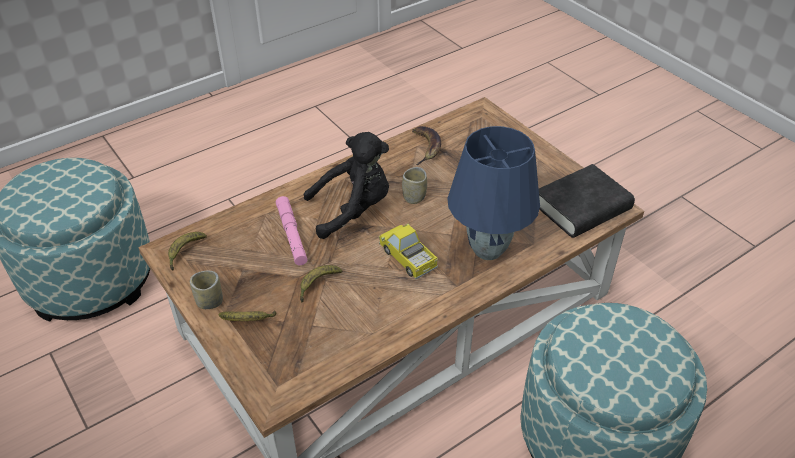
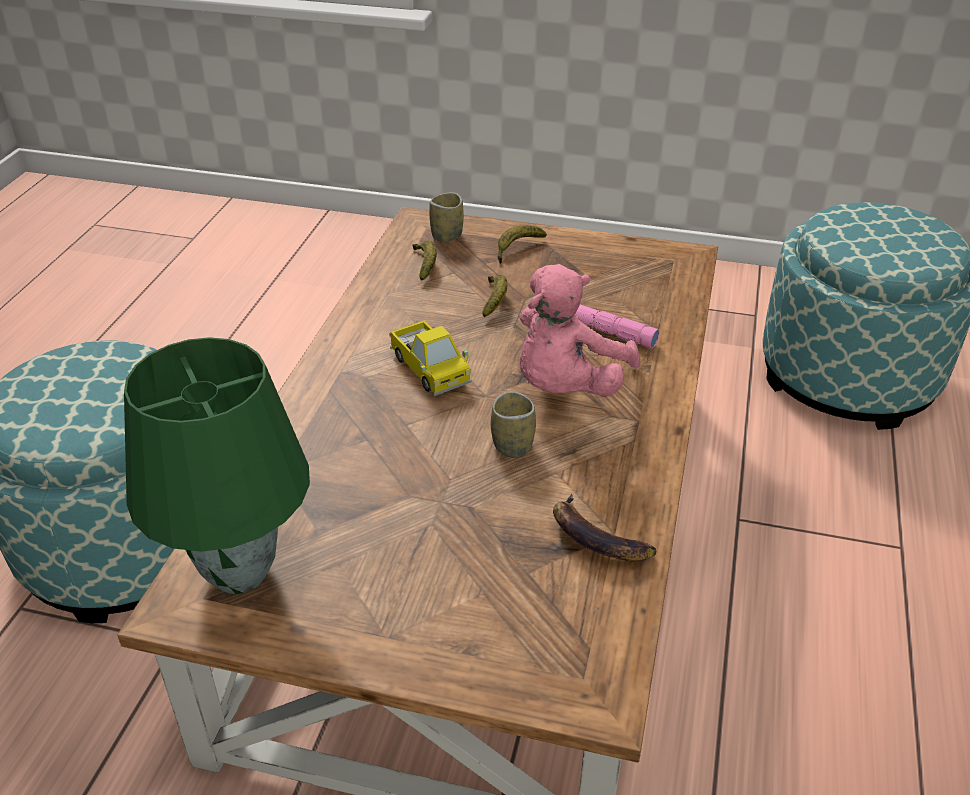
camera: 140 degrees right, 5 degrees down
(185, 252) = (667, 262): banana -> banana (425, 265)
(209, 301) = (574, 244): cup -> cup (447, 235)
(353, 210) = (566, 386): black plush toy -> pink plush toy
(407, 258) = (430, 370): toy truck -> toy truck turned 45 degrees clockwise
(489, 250) = (336, 430): blue table lamp -> none
(582, 207) = (237, 574): black book -> green table lamp

